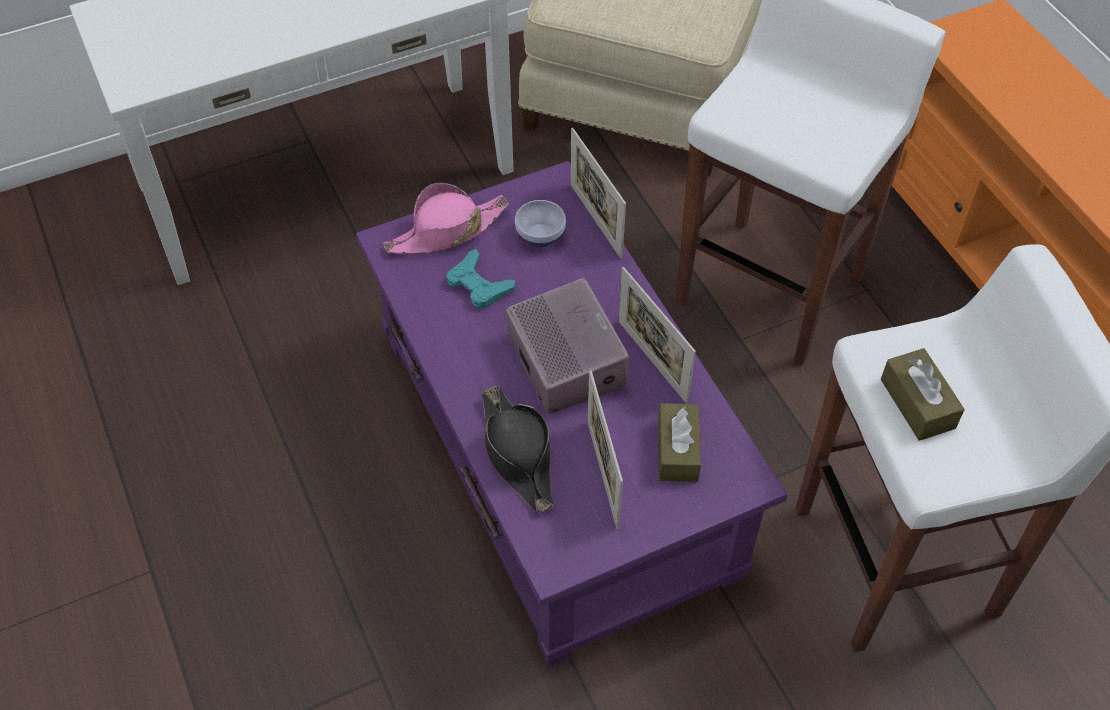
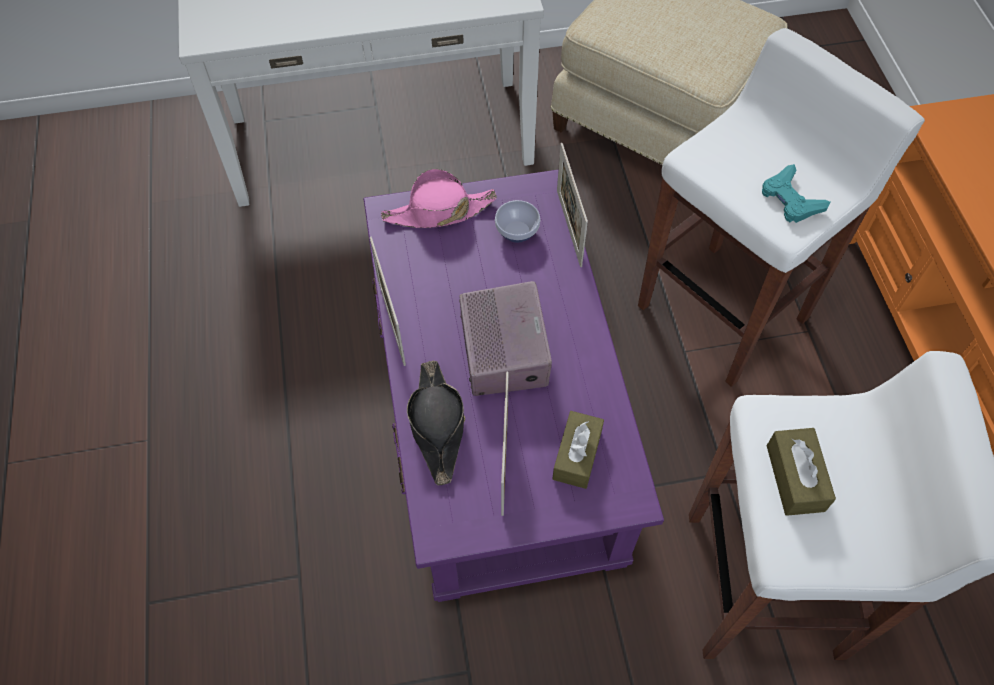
camera: 15 degrees right, 5 degrees up
(478, 285) = (451, 265): turquoise game controller -> turquoise game controller (790, 199)
(652, 361) = (579, 367): picture frame -> picture frame (391, 322)

